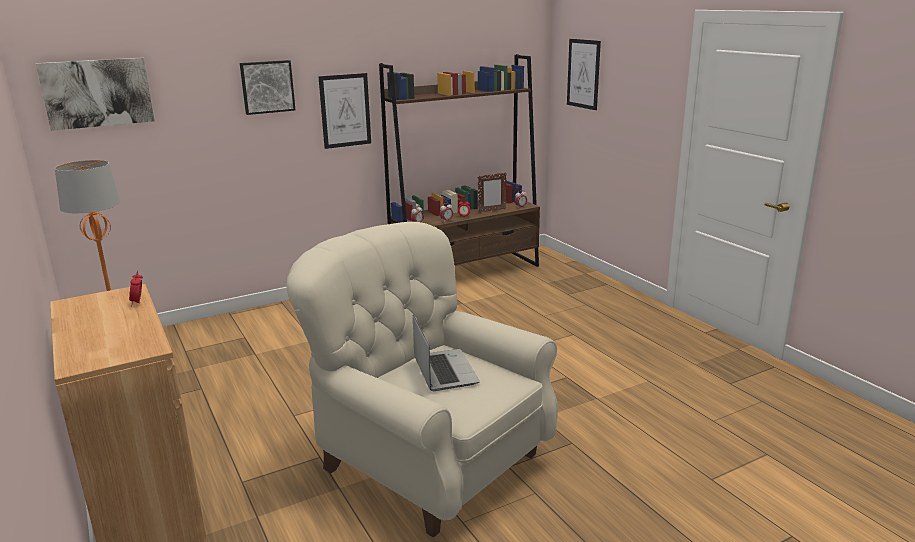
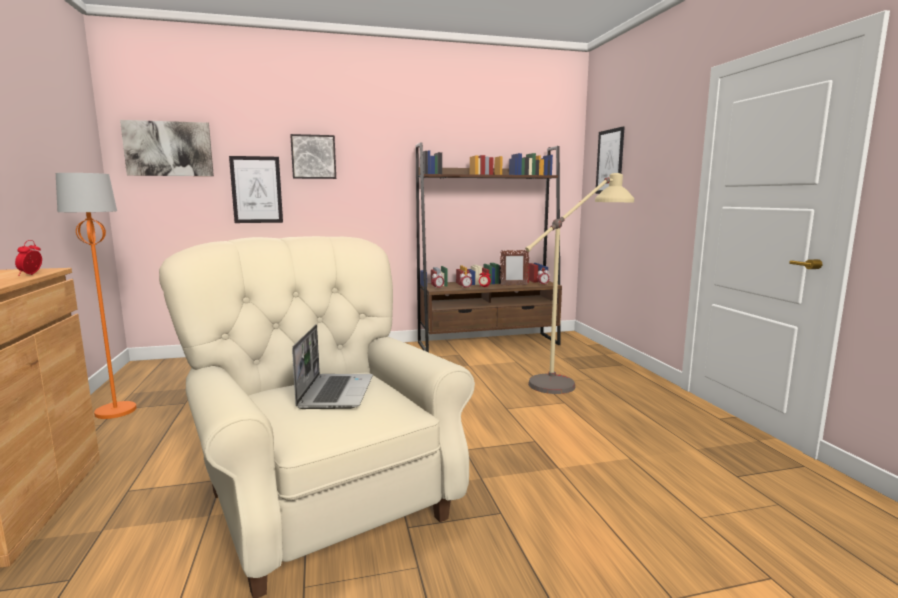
camera: 15 degrees right, 10 degrees down
(345, 110) = (383, 184): picture -> picture (256, 190)
(569, 306) = (573, 378): none -> beige floor lamp

